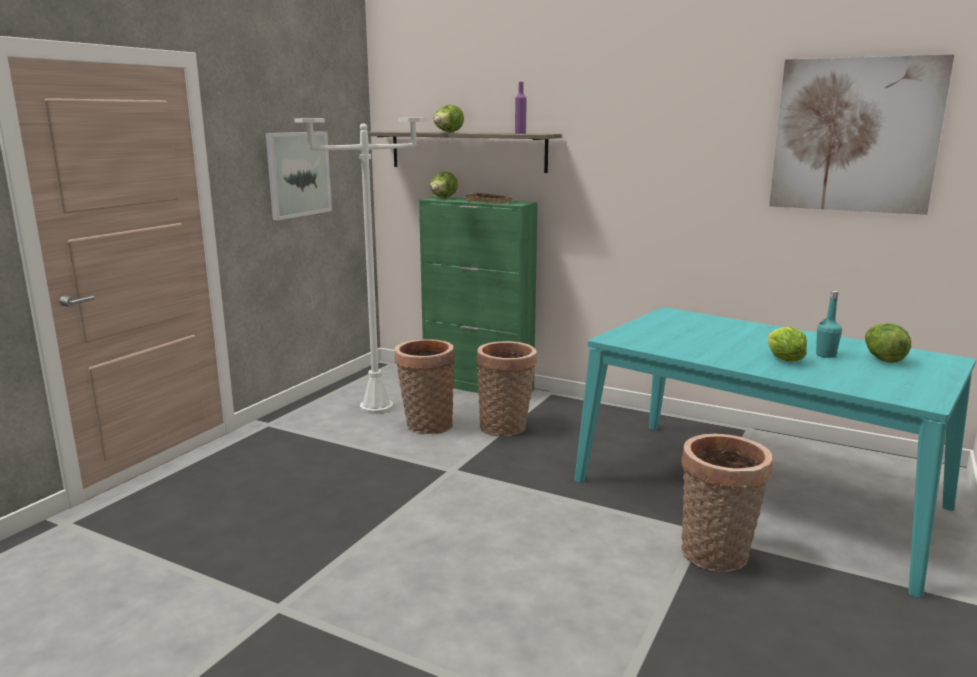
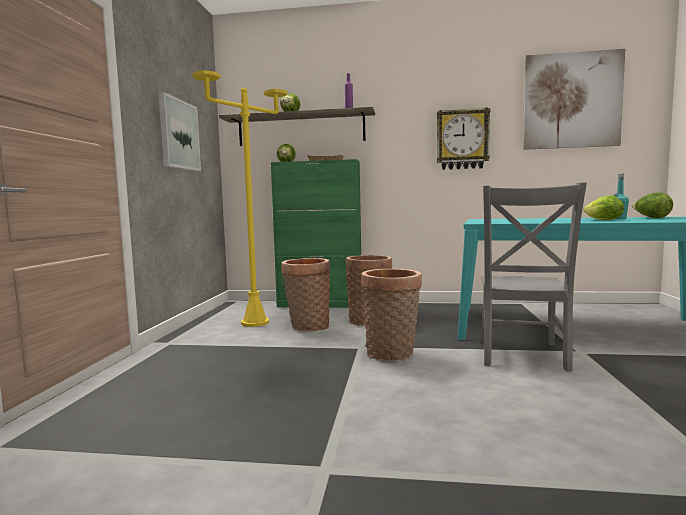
camera: 20 degrees left, 10 degrees down
(376, 407) = (255, 323): white floor lamp -> yellow floor lamp
(616, 522) = (521, 356): none -> grey chair
(680, 183) = (462, 139): none -> wall clock
(716, 556) = (614, 362): basket -> basket (392, 354)

